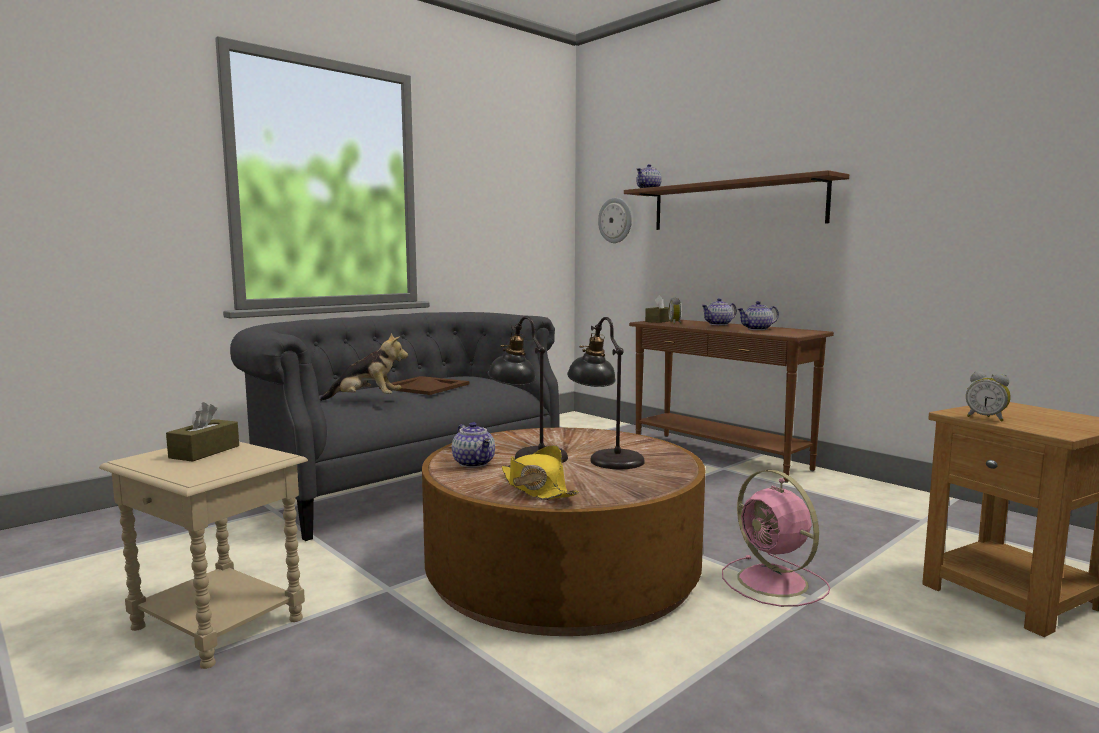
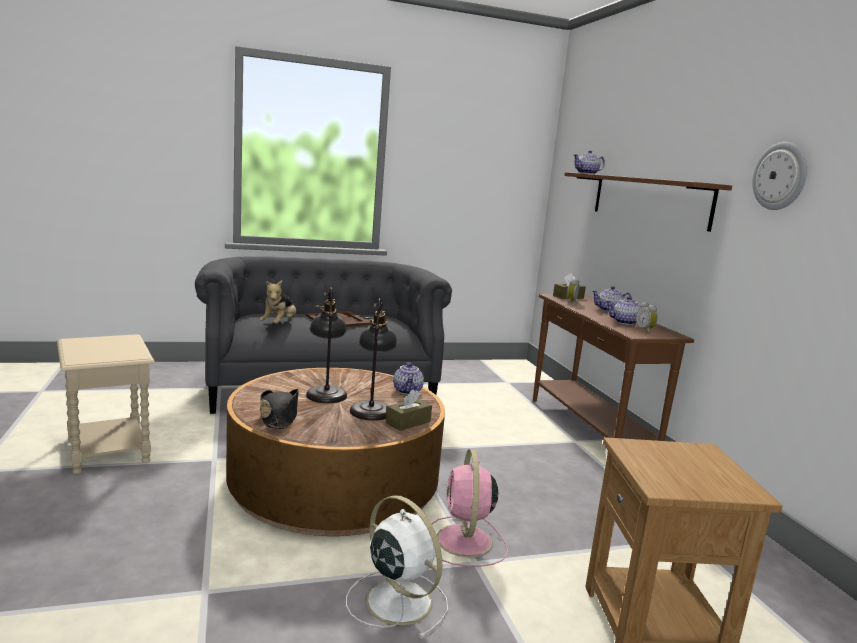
camera: 25 degrees right, 5 degrees up
(204, 452) = (111, 344): brown tissue box -> brown tissue box (408, 422)
(366, 400) = (279, 324): plush toy -> plush toy turned 75 degrees clockwise
(475, 463) = (278, 388): teapot -> teapot (408, 391)
(536, 488) = (279, 417): yellow hat -> black hat
(615, 220) = (571, 196): wall clock -> wall clock (780, 176)
(805, 659) = (396, 600): none -> white fan
(986, 418) = (635, 456): alarm clock -> alarm clock (645, 330)

